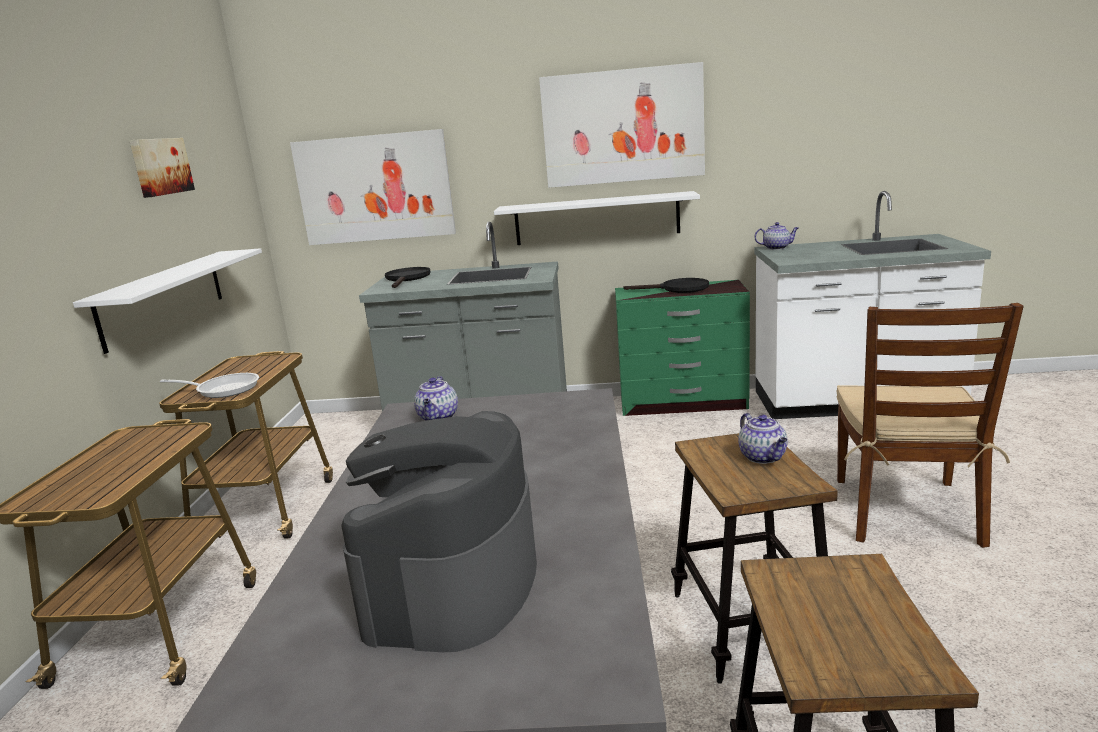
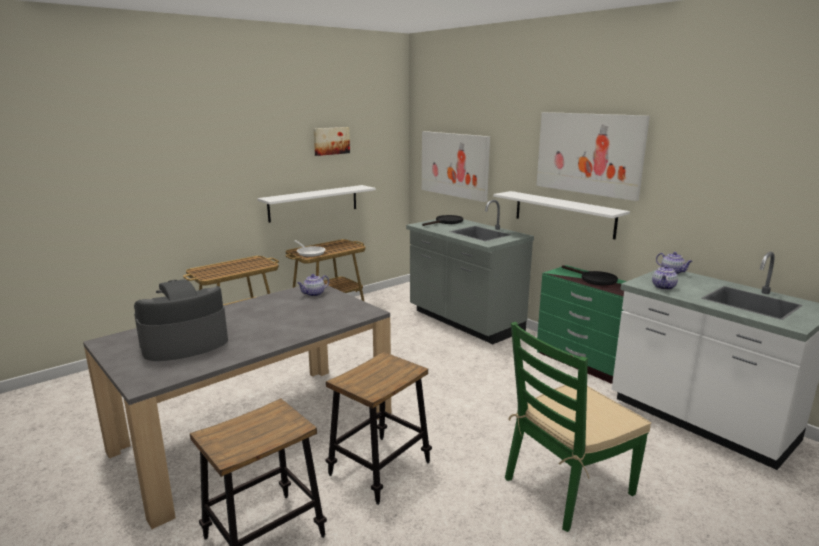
camera: 45 degrees right, 0 degrees up
(763, 457) = (391, 376): teapot -> teapot (663, 287)
(906, 511) = (567, 486): brown chair -> green chair

